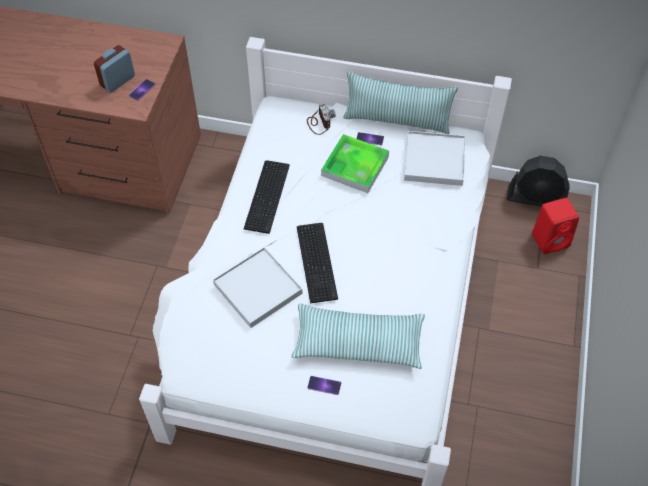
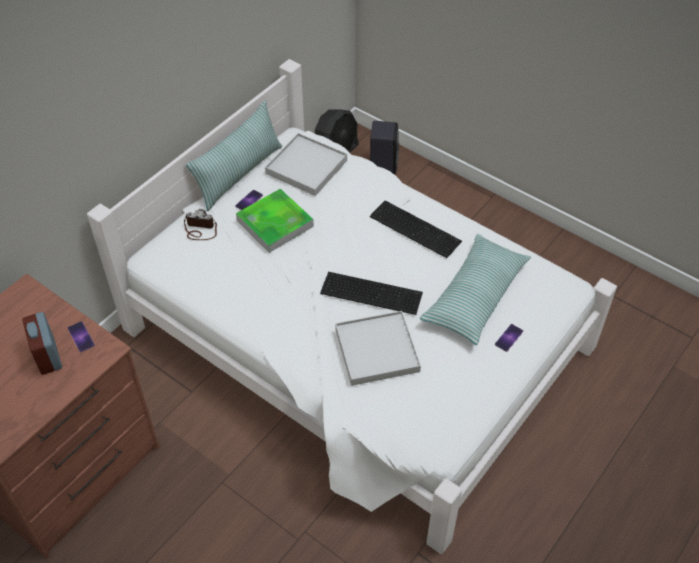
camera: 65 degrees left, 5 degrees down
(269, 196) = (267, 302): keyboard -> keyboard (415, 227)
(551, 240) = (383, 165): red speaker -> black speaker

